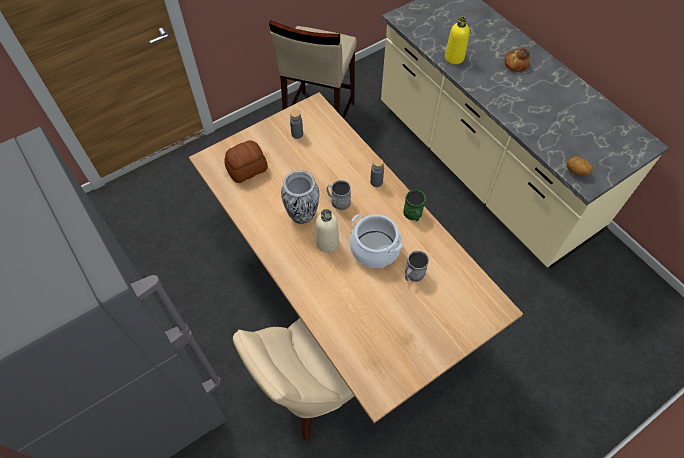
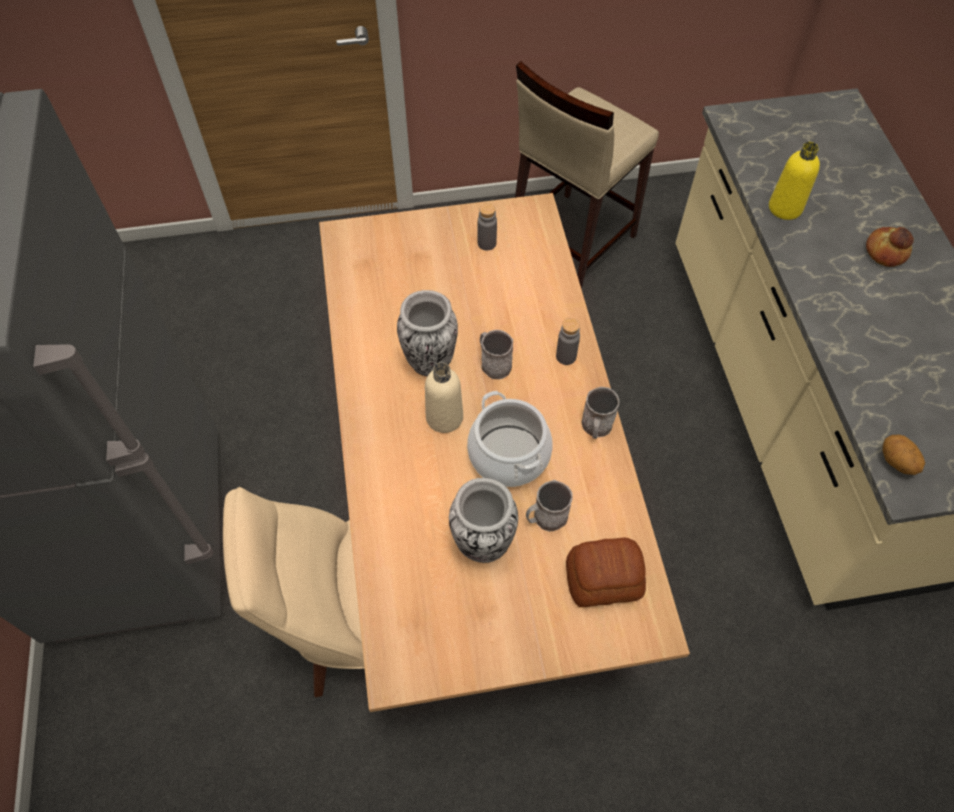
camera: 25 degrees right, 0 degrees up
(247, 169) = (389, 268): bread -> bread (604, 581)
(387, 305) = (483, 546): none -> vase
(413, 214) = (596, 427): green mug -> grey mug

